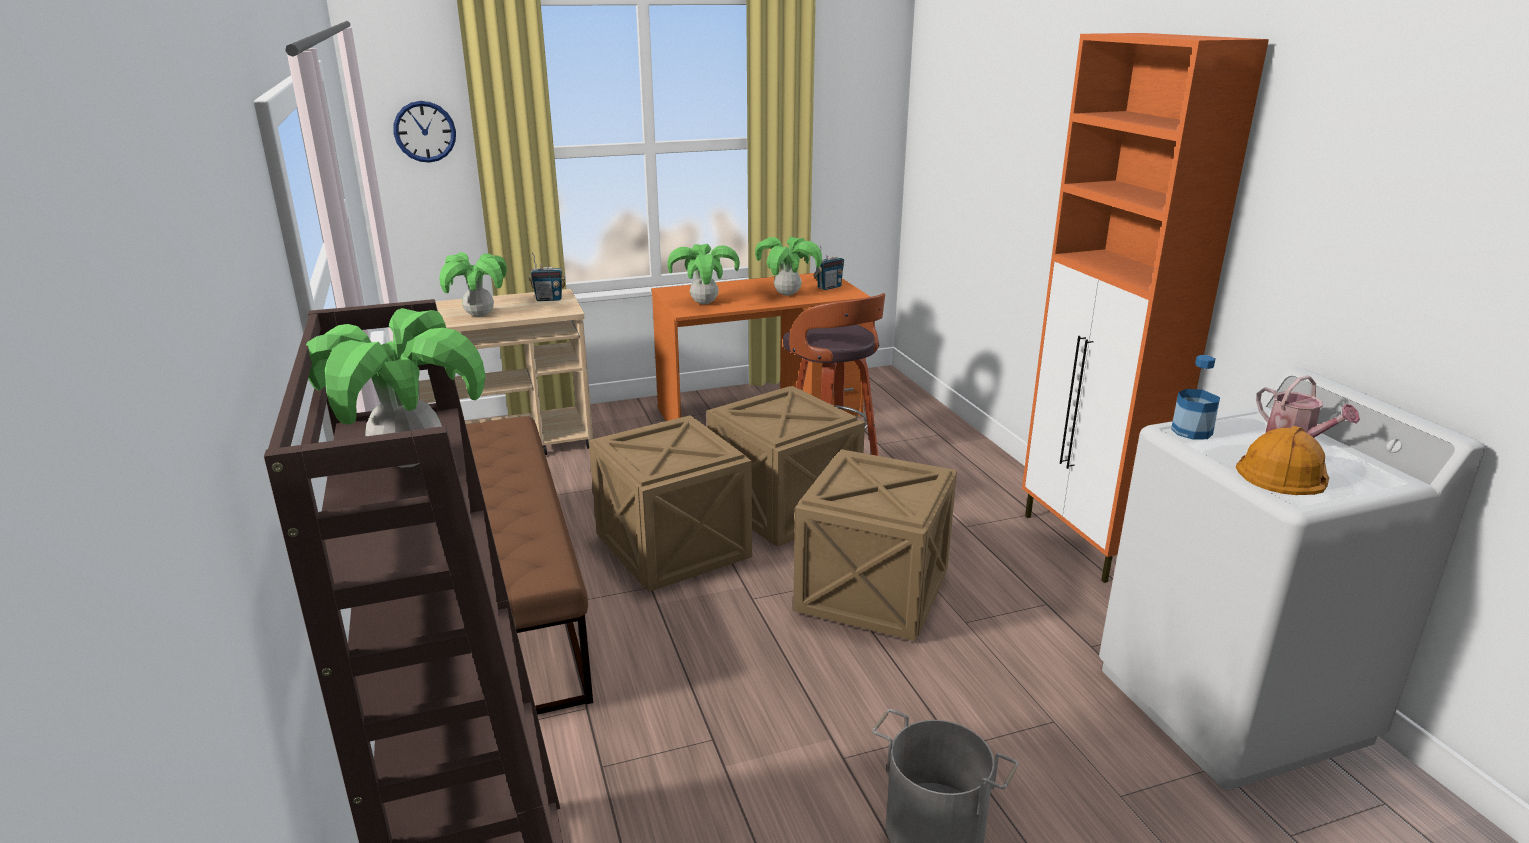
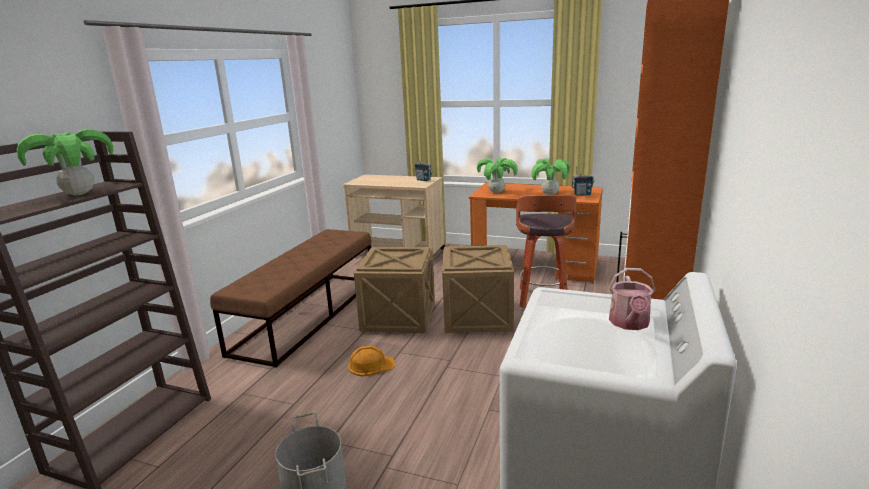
camera: 40 degrees right, 5 degrees down
(425, 131) = (386, 91): wall clock -> none
(480, 315) = (383, 182): potted plant -> none
(873, 590) = (463, 372): crate -> none
(1191, 431) = (559, 297): bottle -> none
(1283, 471) = (563, 337): orange hard hat -> orange hard hat (371, 365)

